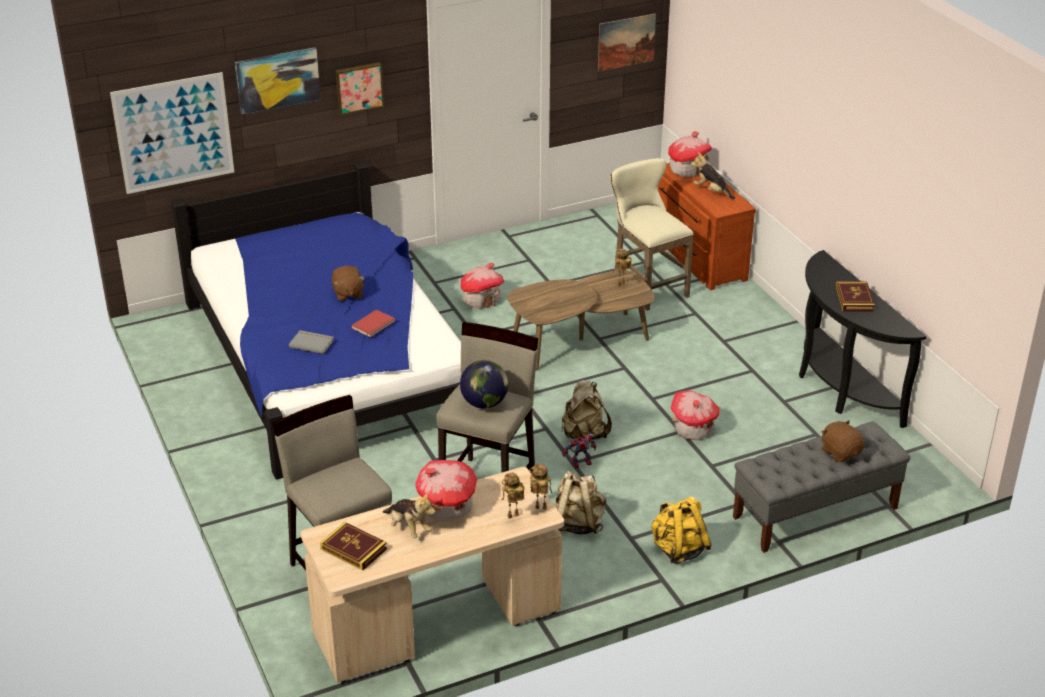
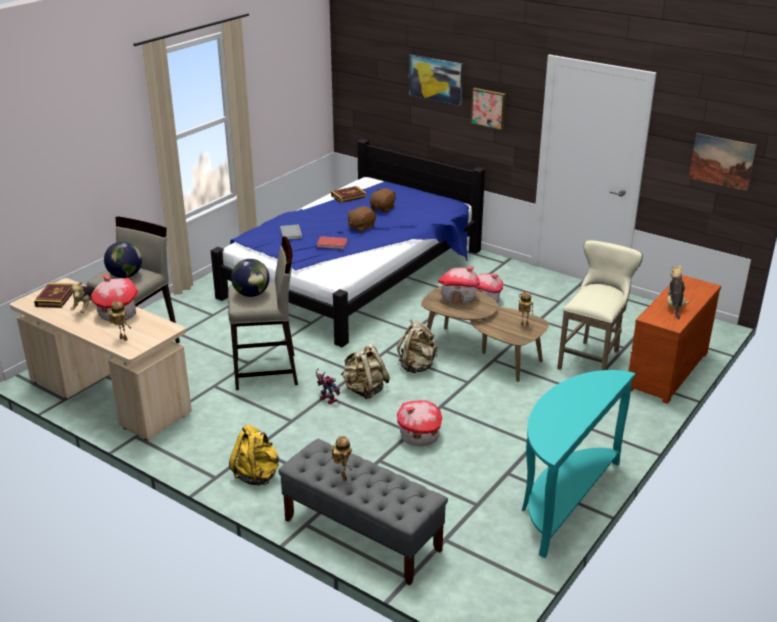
camera: 60 degrees right, 5 degrees down
(174, 133) = (370, 91): picture -> none
(343, 482) = (125, 276): none -> globe
(539, 508) = (138, 346): toy robot -> toy robot (342, 477)
(578, 523) = (255, 420): beige backpack -> beige backpack (417, 366)
(688, 170) = (693, 288): toy house -> toy house (458, 298)
(839, 388) = (563, 499): black console table -> turquoise console table
(840, 452) = (375, 488): brown plush toy -> brown plush toy (383, 208)
(854, 299) = (569, 409): book -> book (348, 196)

